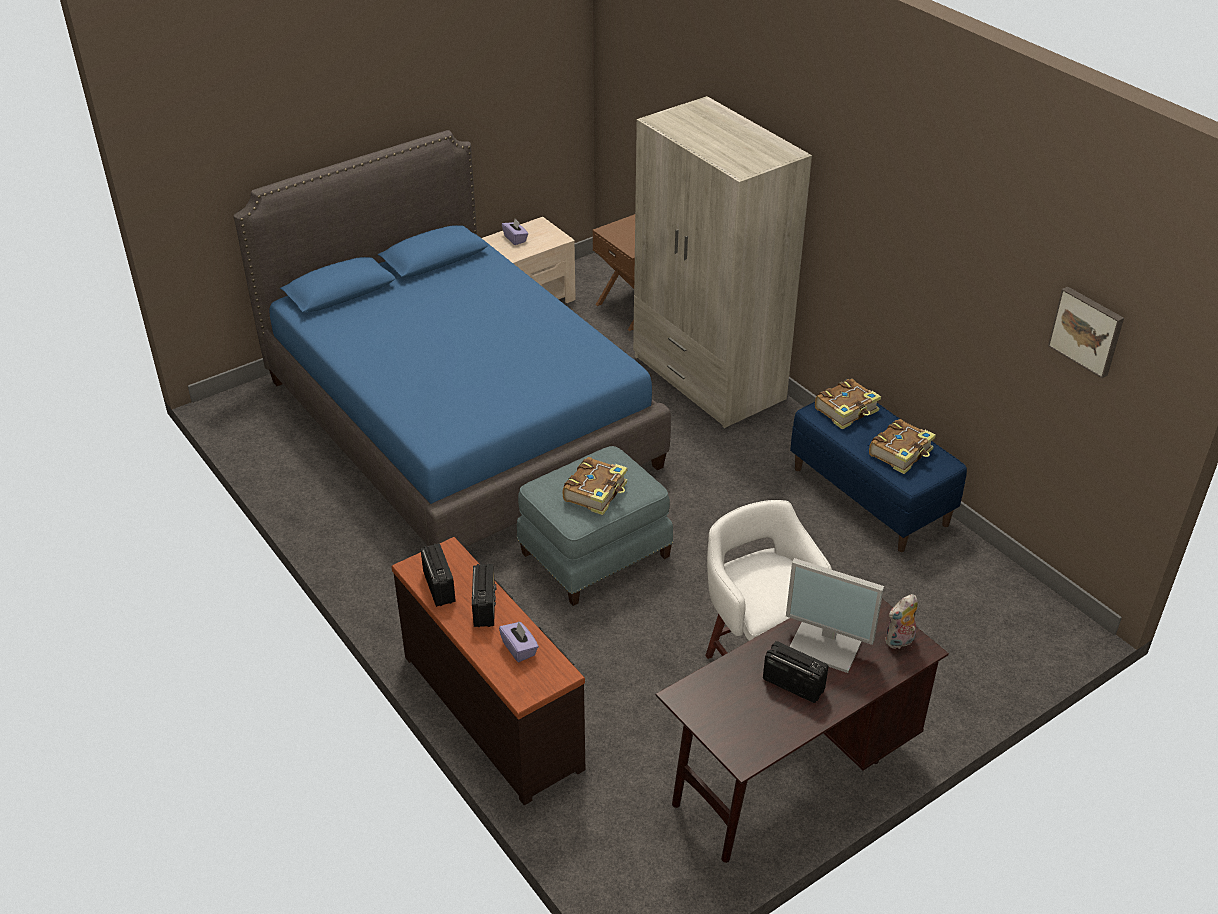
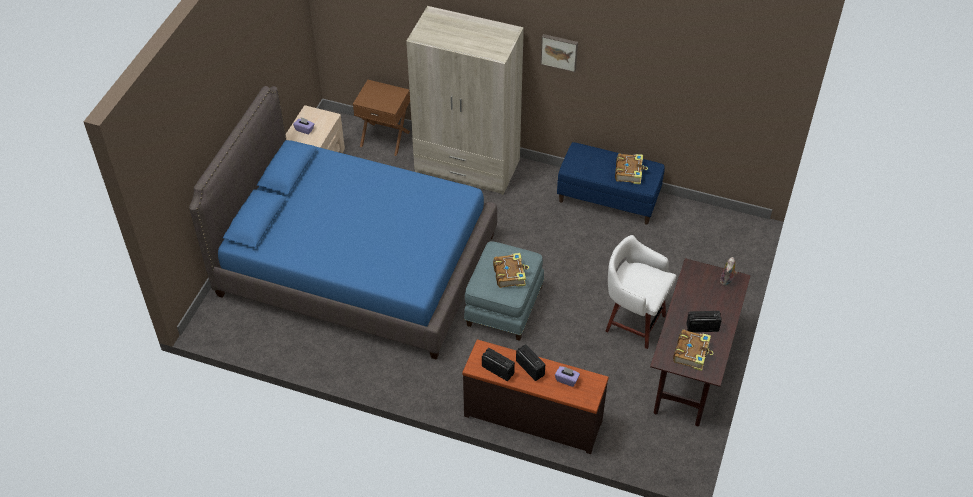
camera: 35 degrees left, 10 degrees up
(828, 643) = (699, 298): monitor -> none
(847, 410) = (583, 159): book -> book (692, 353)
(1087, 330) = (732, 82): picture -> picture (559, 51)

